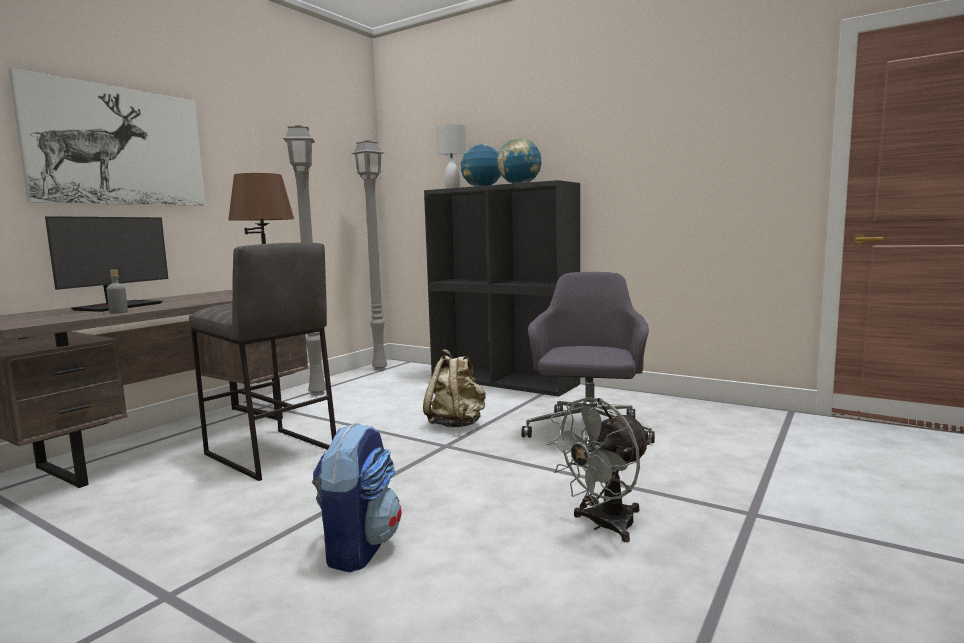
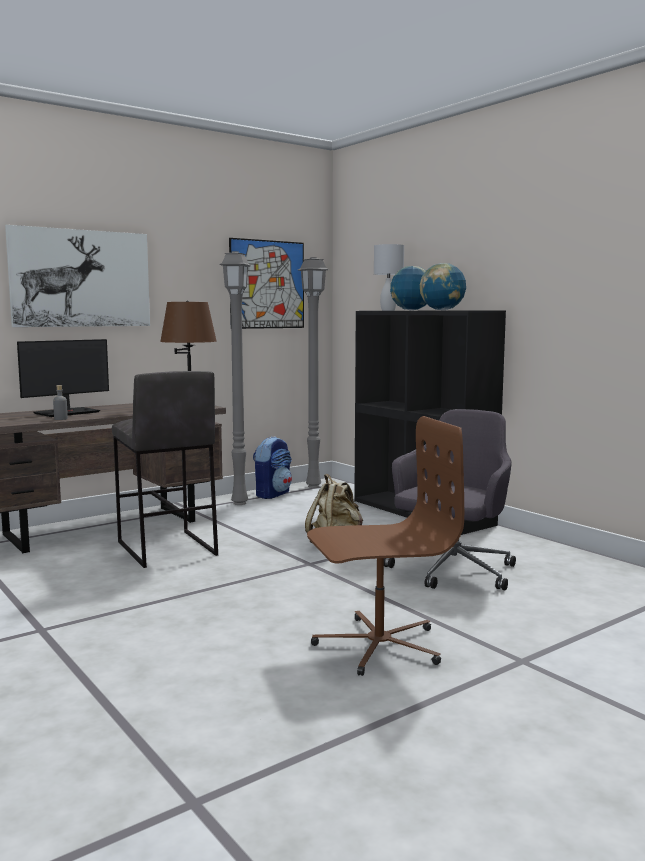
camera: 20 degrees right, 0 degrees up
(322, 167) = (267, 284): none -> picture
(359, 547) = (179, 624): backpack -> backpack (272, 494)
(603, 526) = (378, 645): grey fan -> brown office chair

